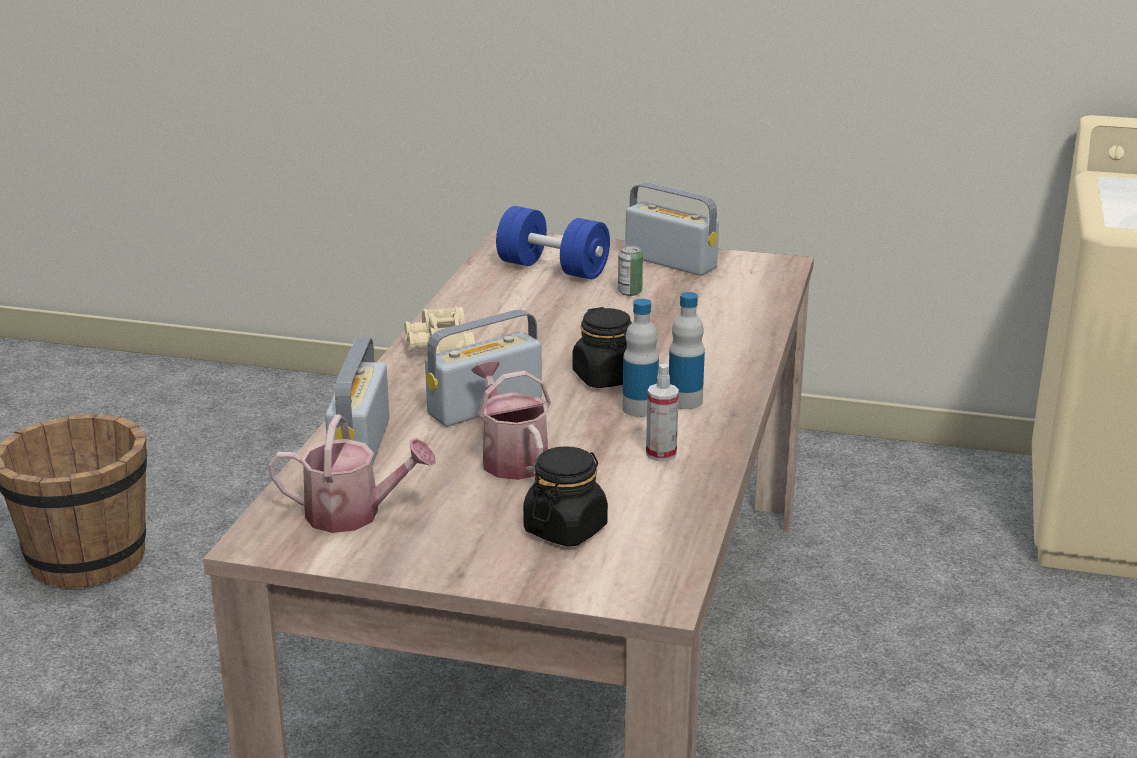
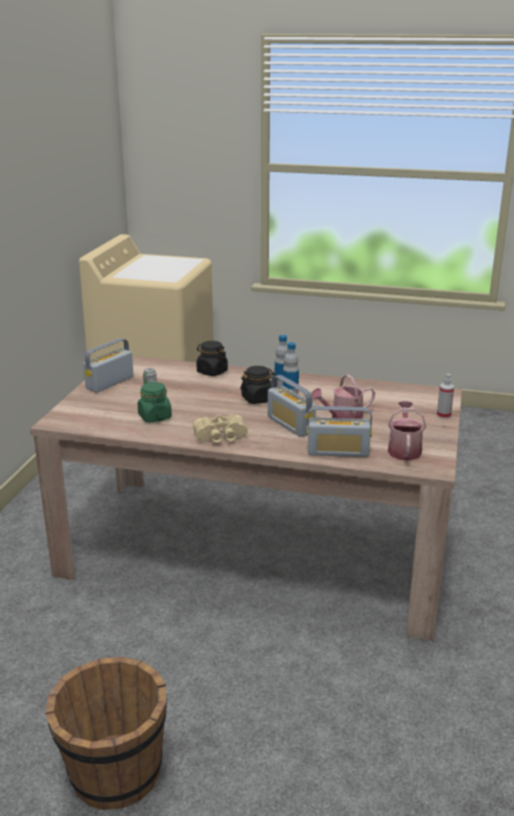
camera: 90 degrees left, 0 degrees up
(527, 299) = (154, 417): none -> green jar
(553, 269) = (109, 411): blue dumbbell -> none
(565, 529) = (401, 407): black jar -> black jar (212, 372)
(661, 454) = (333, 390): spray bottle -> spray bottle (443, 415)

